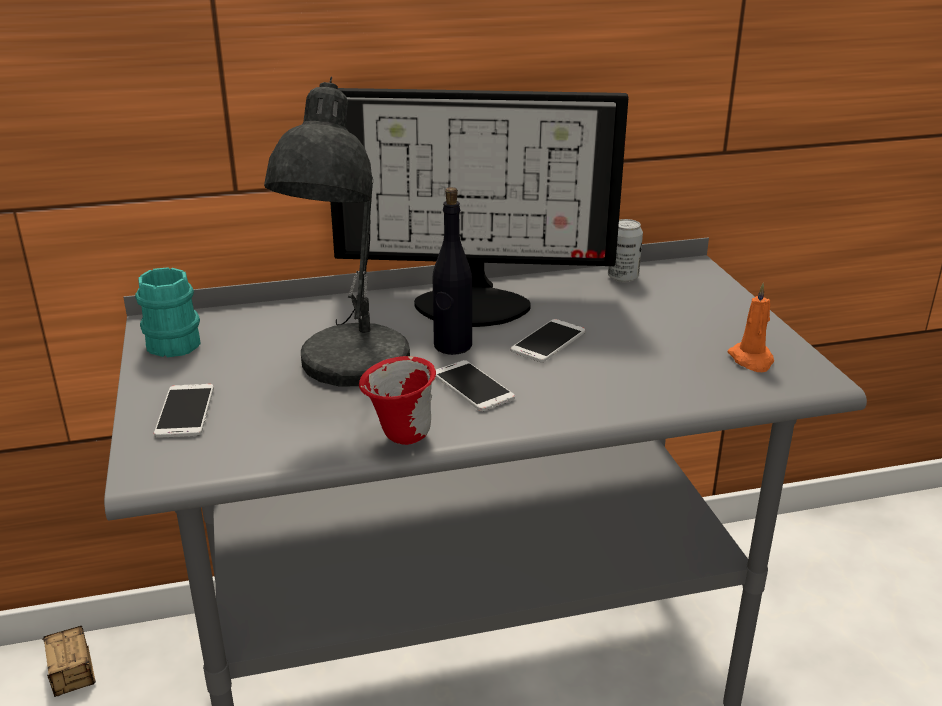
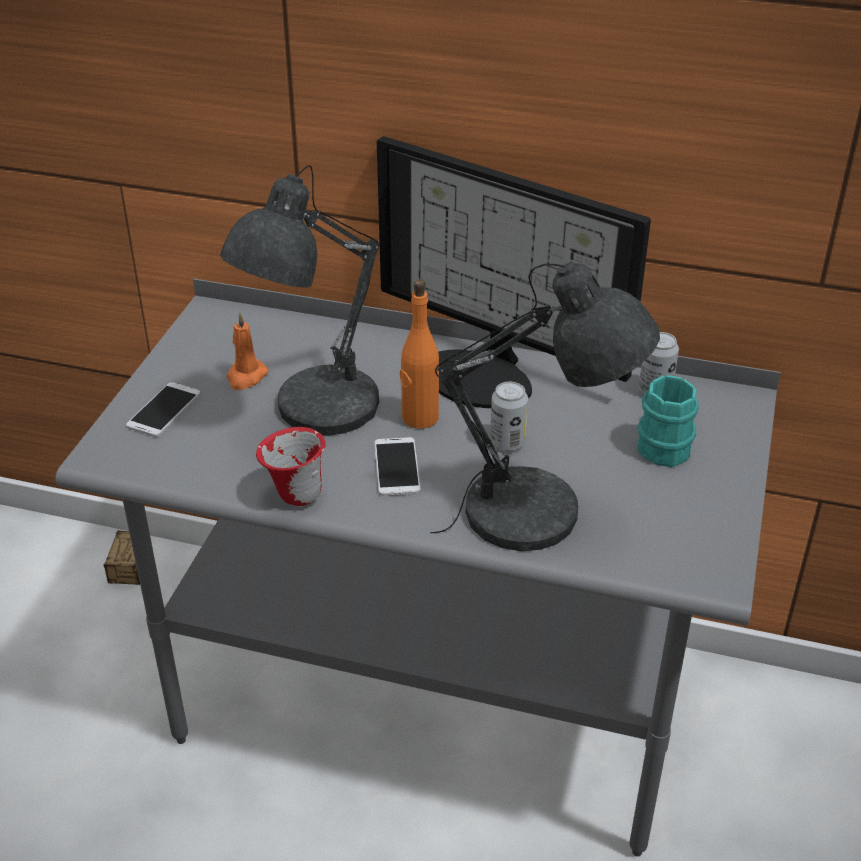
camera: 30 degrees right, 10 degrees up
(173, 340) = (208, 333): turquoise mug -> turquoise mug (664, 443)
(452, 346) = (419, 418): black bottle -> orange bottle
(548, 341) = (507, 442): phone -> can
(633, 383) = (537, 516): none -> grey table lamp
(752, 360) = (677, 532): orange candle -> orange candle (246, 377)

